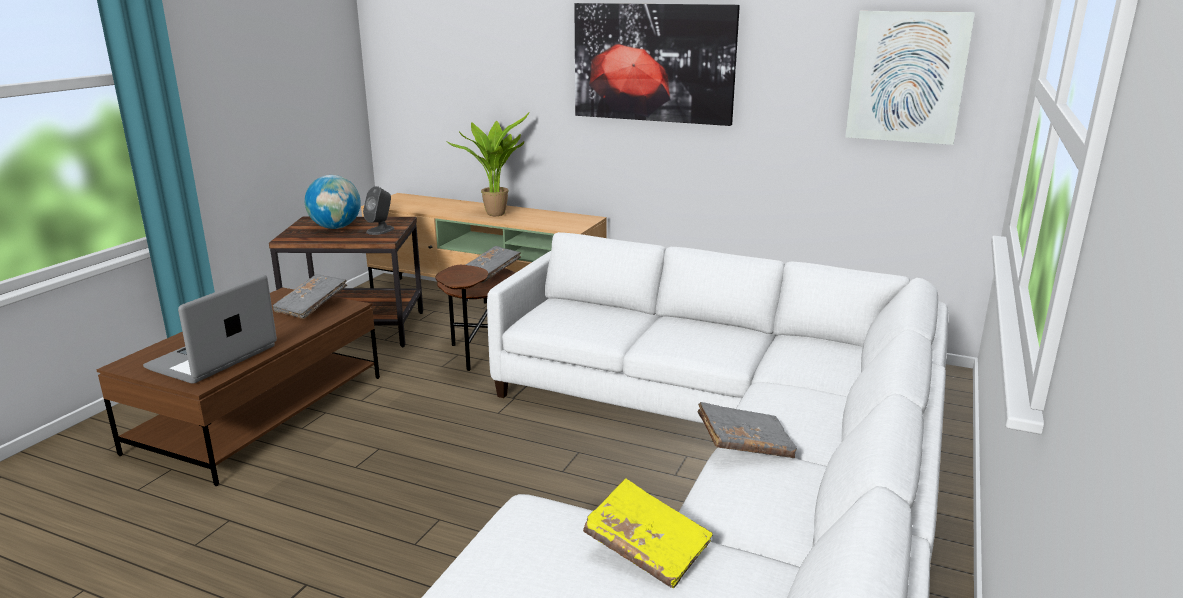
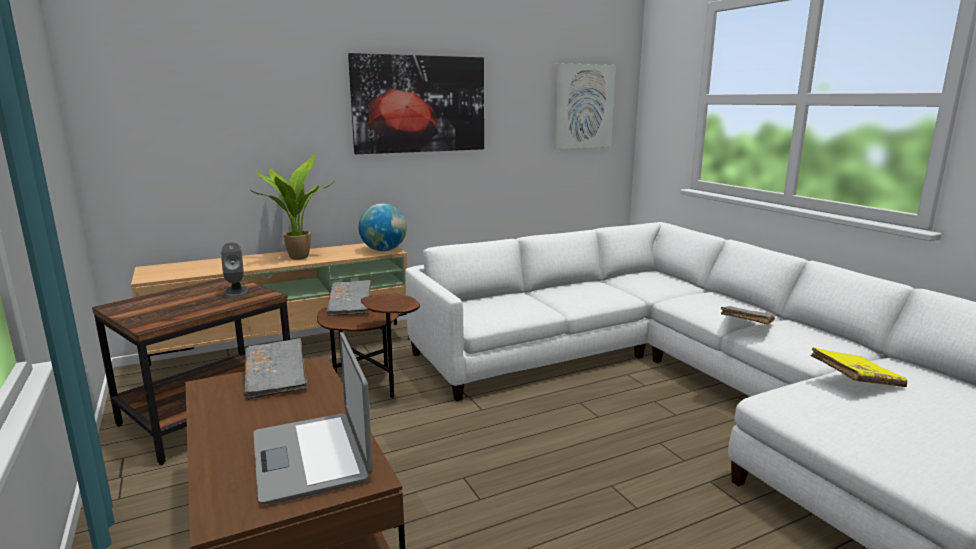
camera: 50 degrees left, 5 degrees down
(336, 227) = (177, 303): globe -> globe (384, 250)

